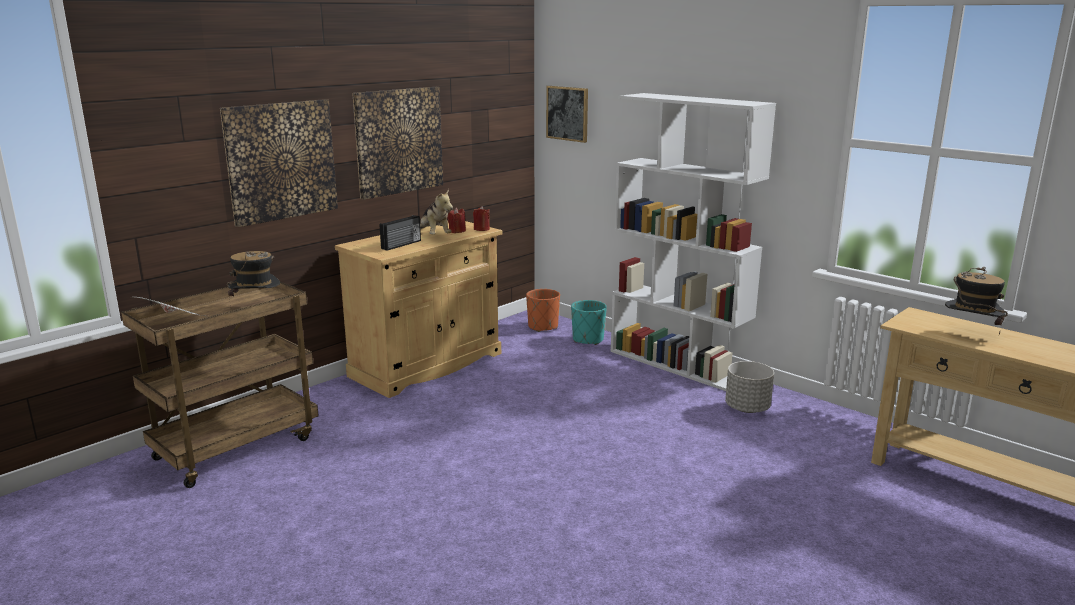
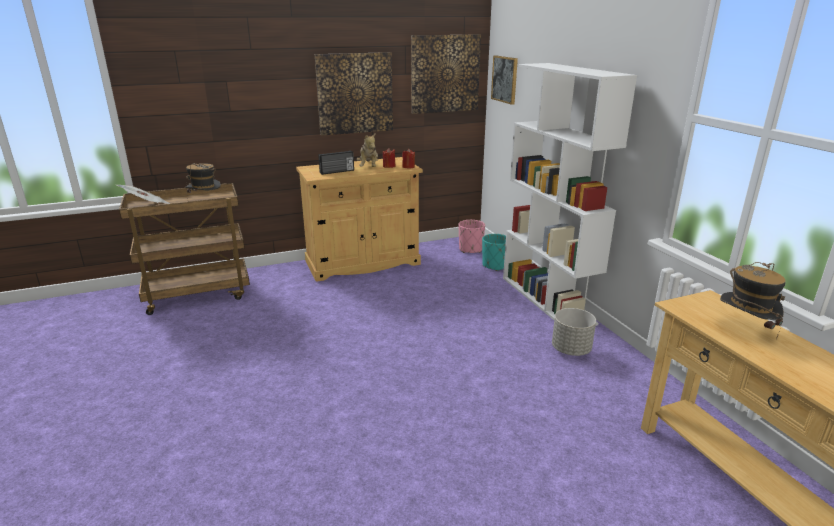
camera: 25 degrees right, 5 degrees up
(281, 161) = (254, 102): picture -> picture (445, 74)
(543, 326) = (470, 249): orange planter -> pink planter

